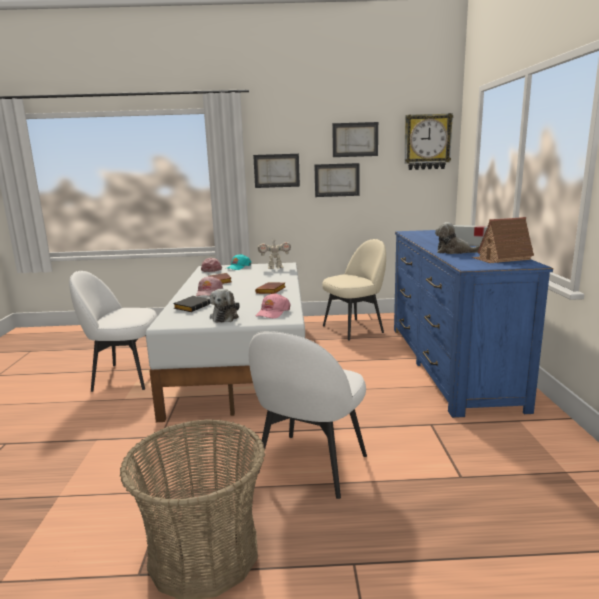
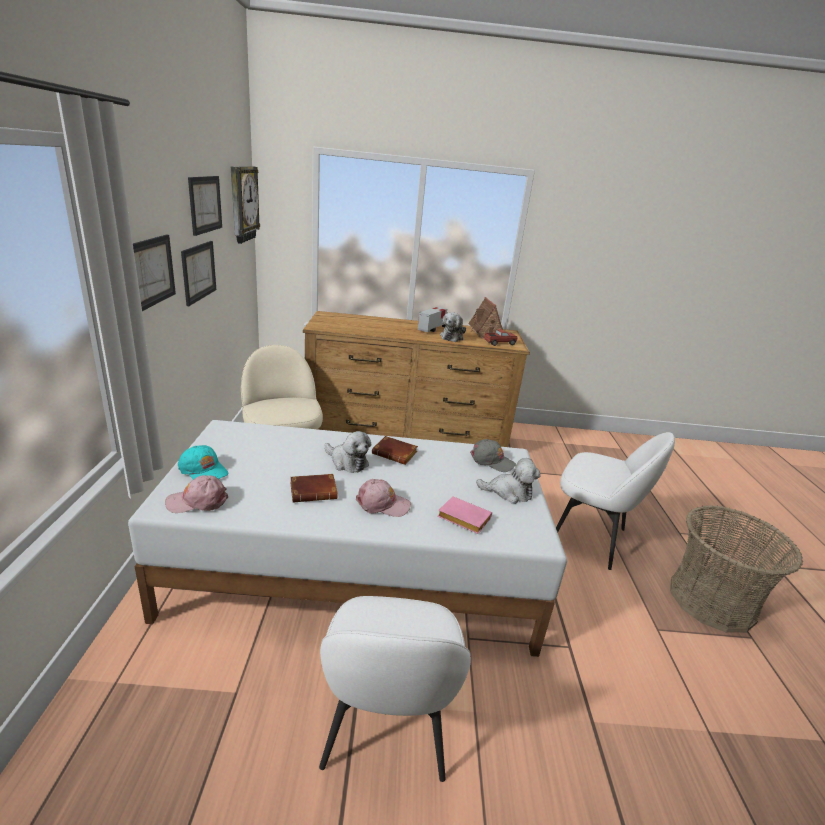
camera: 90 degrees left, 10 degrees up
(192, 307) = (462, 519): black book -> pink book
(255, 284) = (347, 462): none -> plush toy
(272, 312) = (491, 461): pink cap -> grey cap
(275, 268) = (246, 438): toy robot -> none
(449, 363) = (406, 435): blue dresser -> brown dresser
(467, 262) = (499, 343): none -> toy truck

